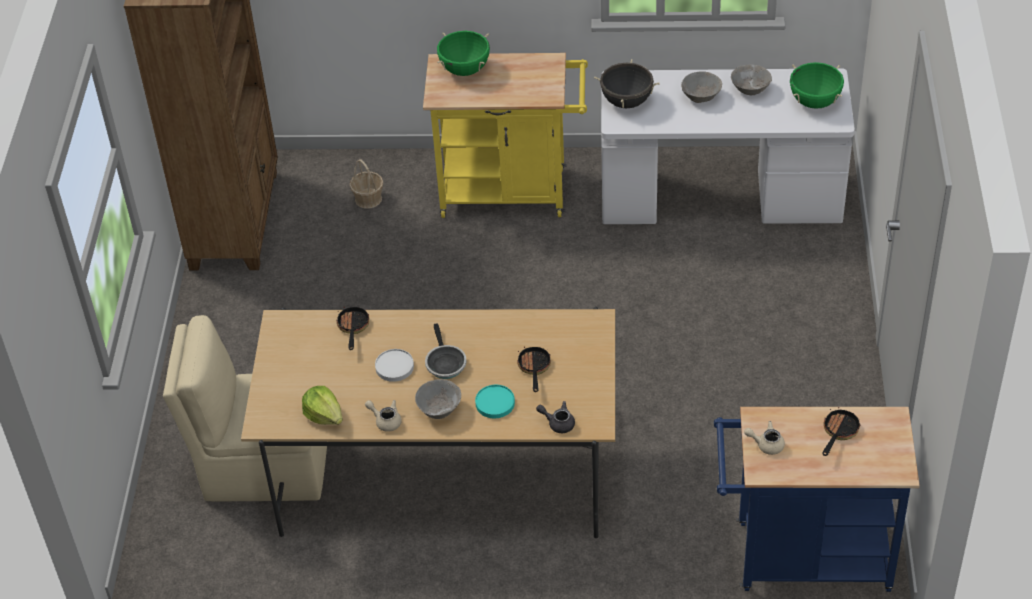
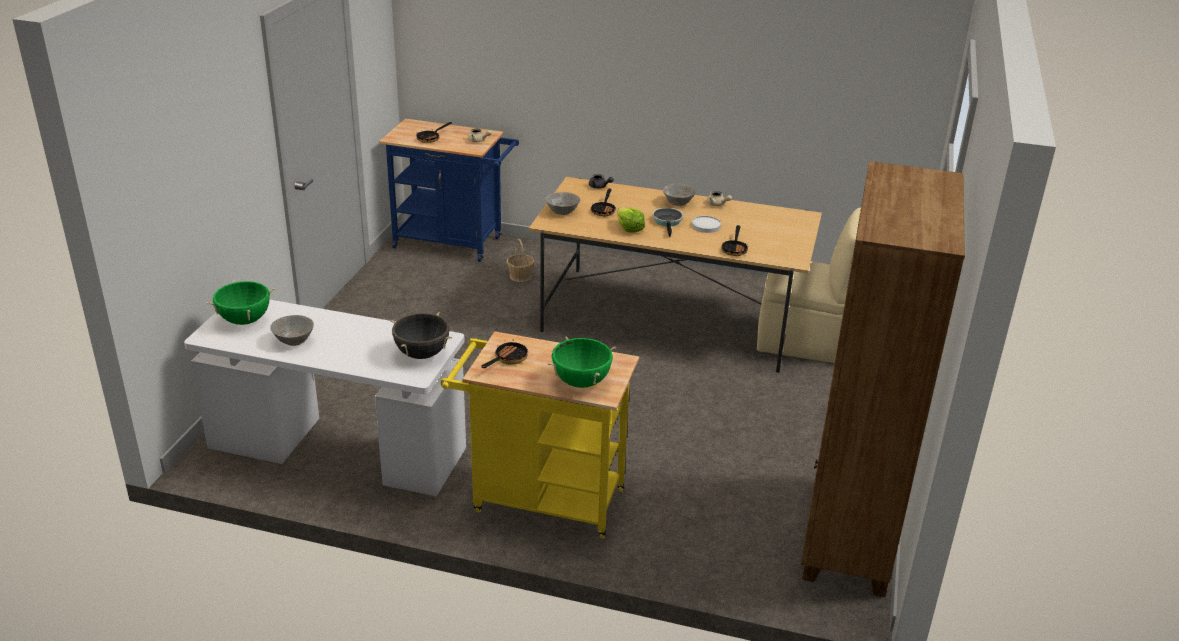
camera: 170 degrees left, 15 degrees down
(324, 415) = (761, 213): lettuce -> lettuce (629, 228)
(368, 199) = (697, 525): basket -> basket (520, 276)
(495, 403) = (638, 200): turquoise plate -> none
(537, 78) = (507, 359): none -> frying pan
(701, 97) = (346, 344): grey bowl -> grey bowl (562, 212)

